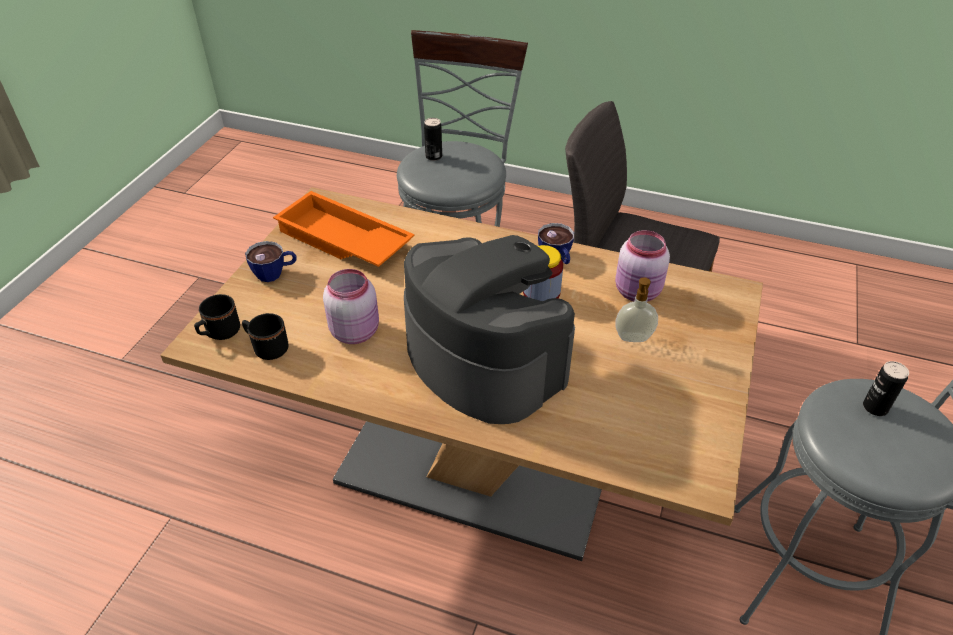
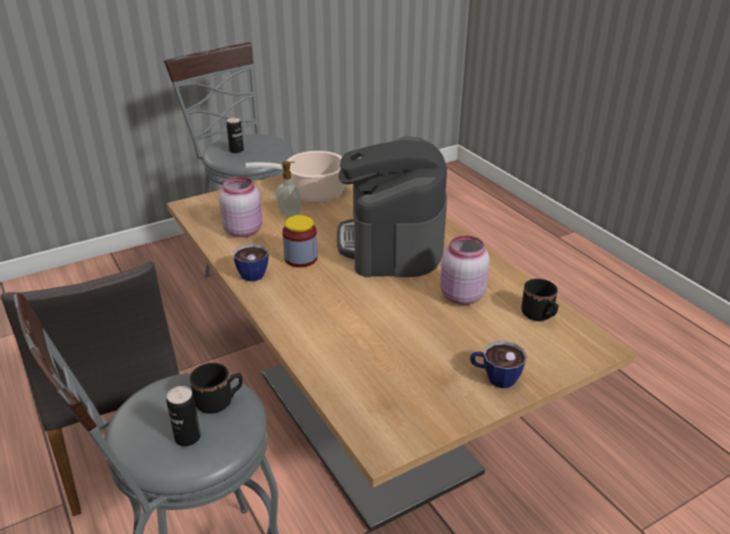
camera: 140 degrees left, 10 degrees down
(219, 333) = (575, 345): black mug -> black mug (219, 402)
(342, 241) = (403, 378): orange tray -> none
(663, 385) = (312, 193): none -> cooking pot

